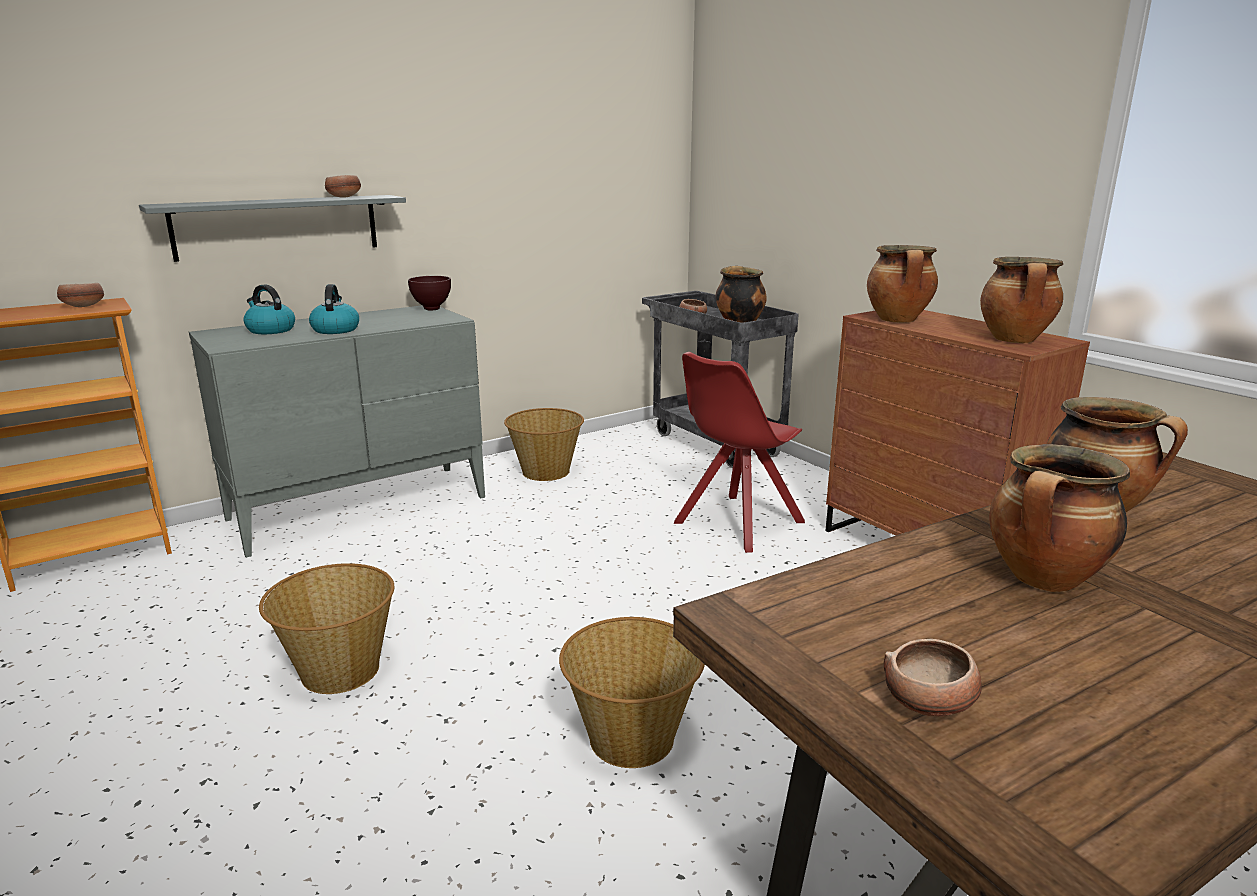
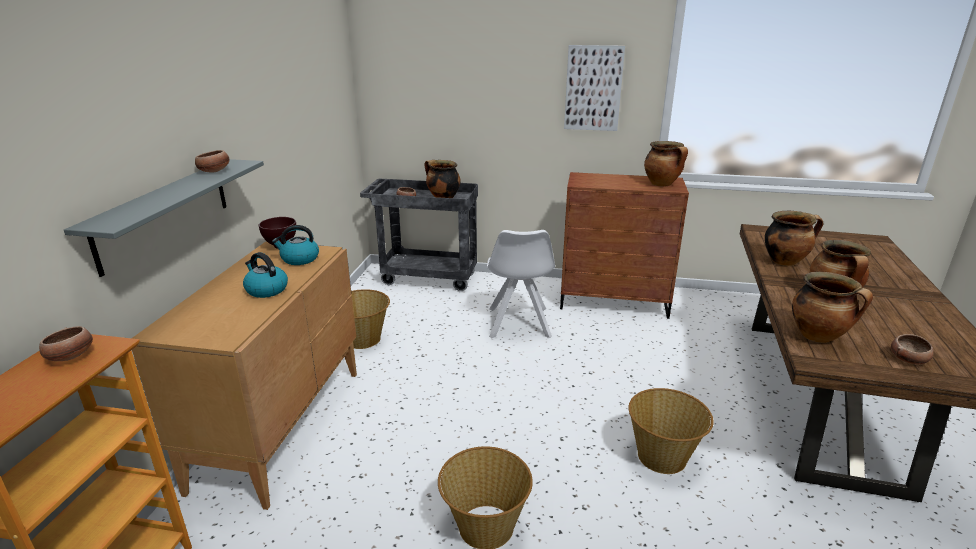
camera: 45 degrees left, 5 degrees up
(270, 330) = (209, 310): kettle -> kettle (299, 259)
(359, 508) = (281, 427): grey cabinet -> brown cabinet
(736, 524) = (518, 324): red chair -> white chair
(898, 320) = (596, 183): cooking pot -> cooking pot (819, 336)
(973, 163) = (593, 88): none -> picture

